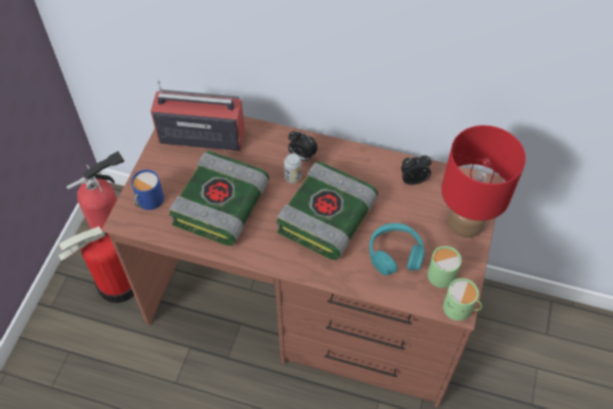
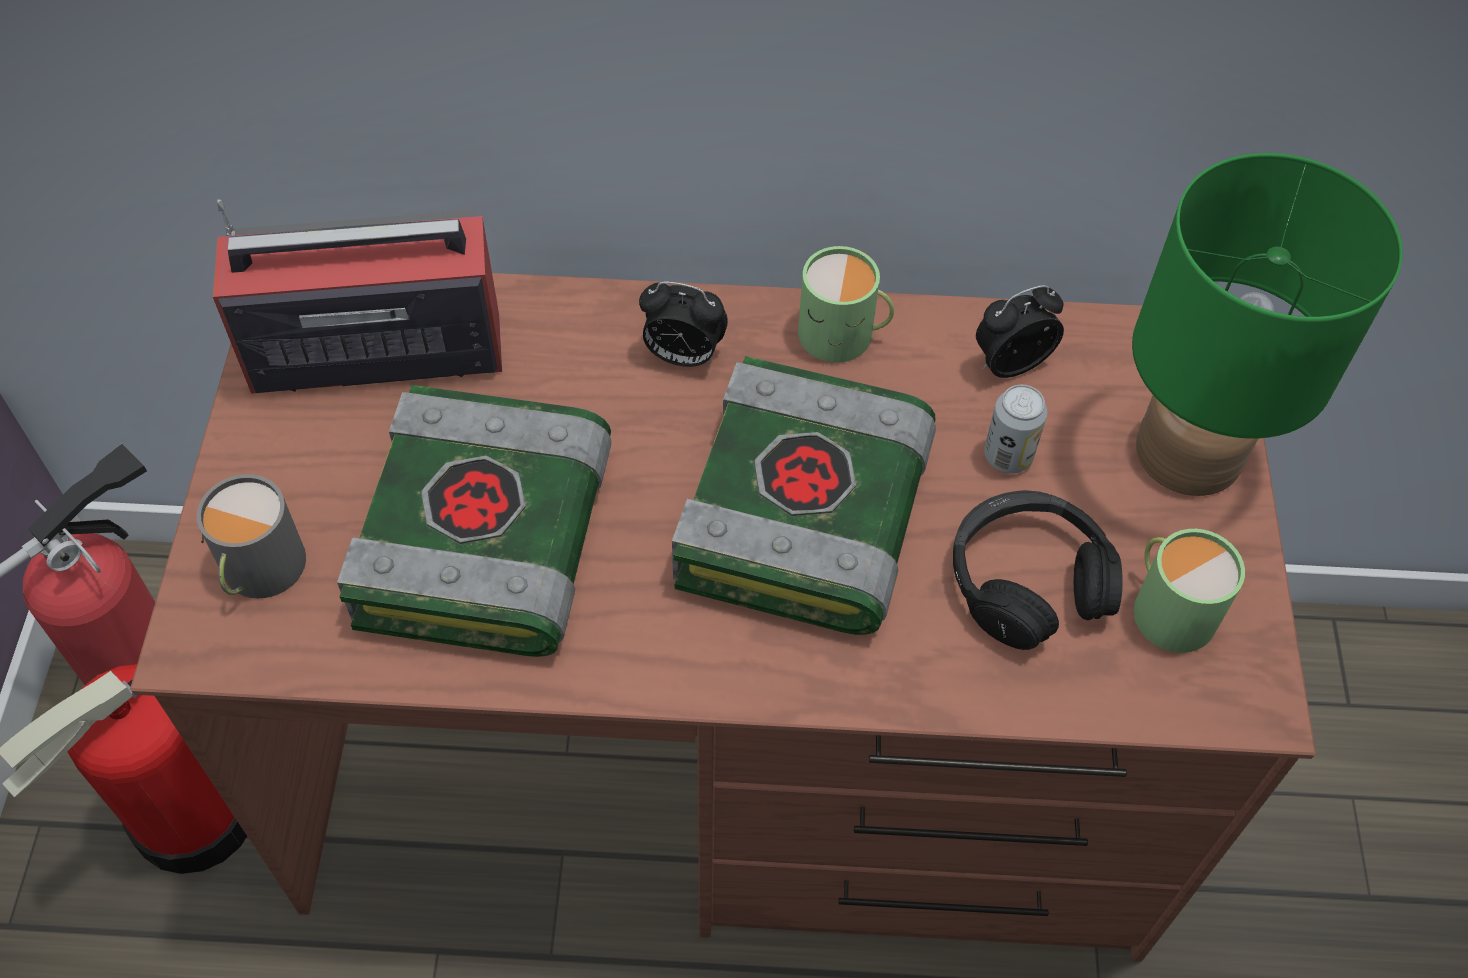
camera: 15 degrees left, 0 degrees up
(148, 201) = (258, 570): blue mug -> grey mug
(293, 177) = (674, 419): can -> can (1008, 456)
(395, 253) = (1027, 580): turquoise headphones -> black headphones
(460, 309) = (1260, 702): green mug -> green mug (843, 335)
(466, 222) = (1191, 453): red table lamp -> green table lamp

